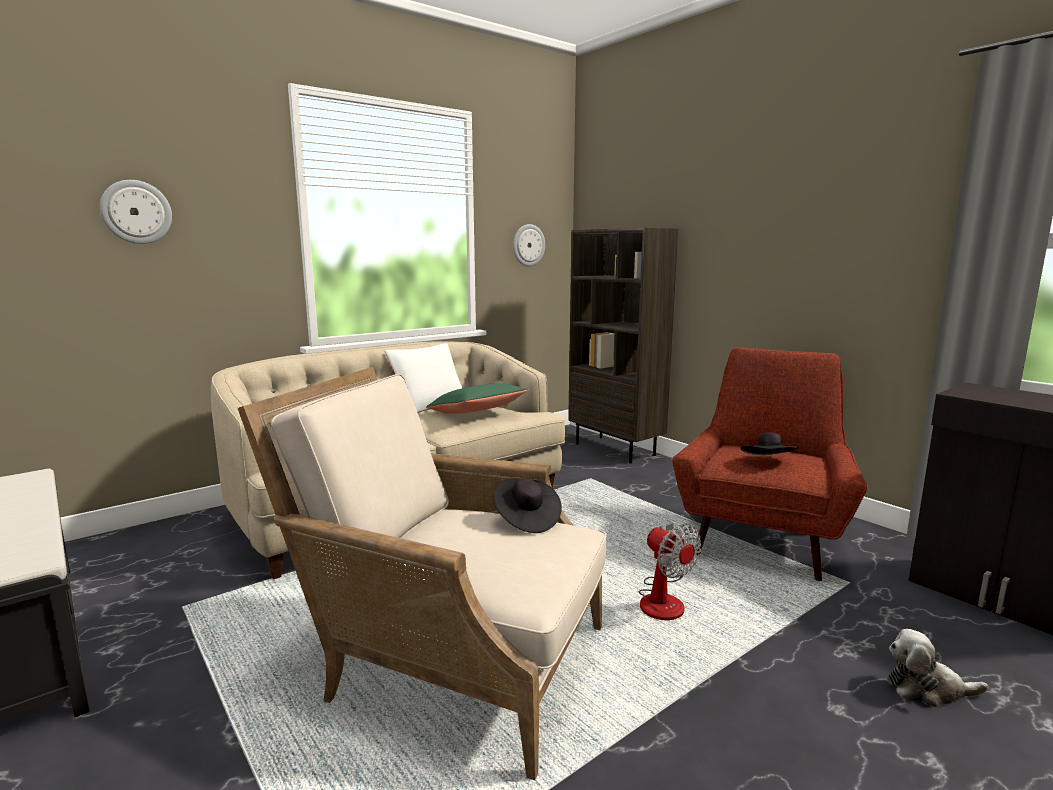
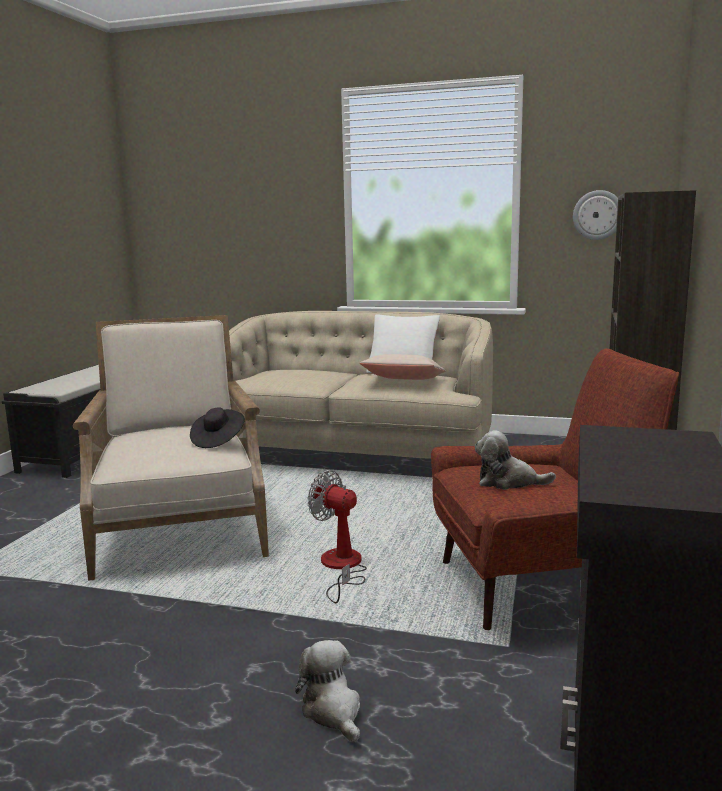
camera: 55 degrees right, 0 degrees up
(136, 212) = (238, 201): wall clock -> none
(477, 413) = (404, 381): green pillow -> beige pillow
(663, 599) = (341, 568): fan -> fan turned 105 degrees clockwise
(768, 462) = (508, 482): black hat -> plush toy

